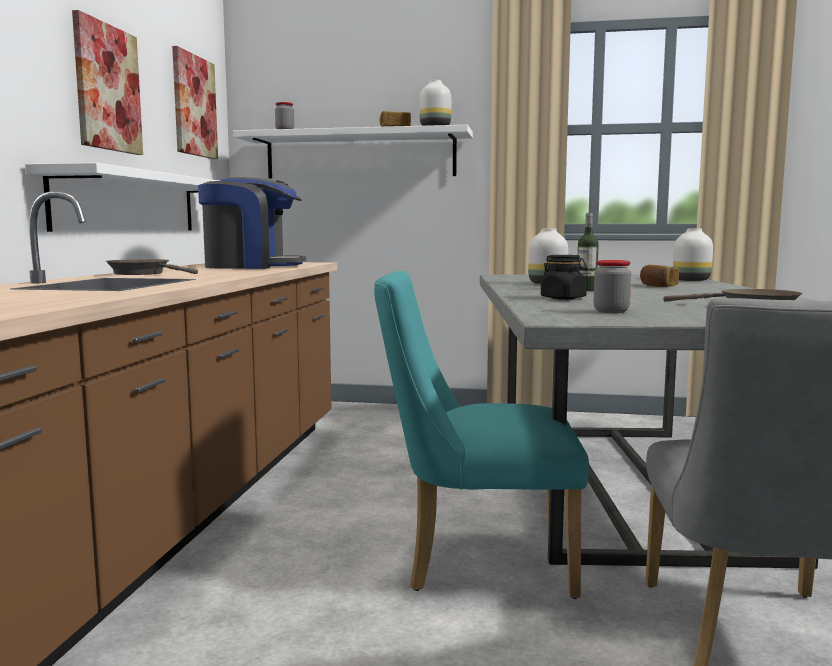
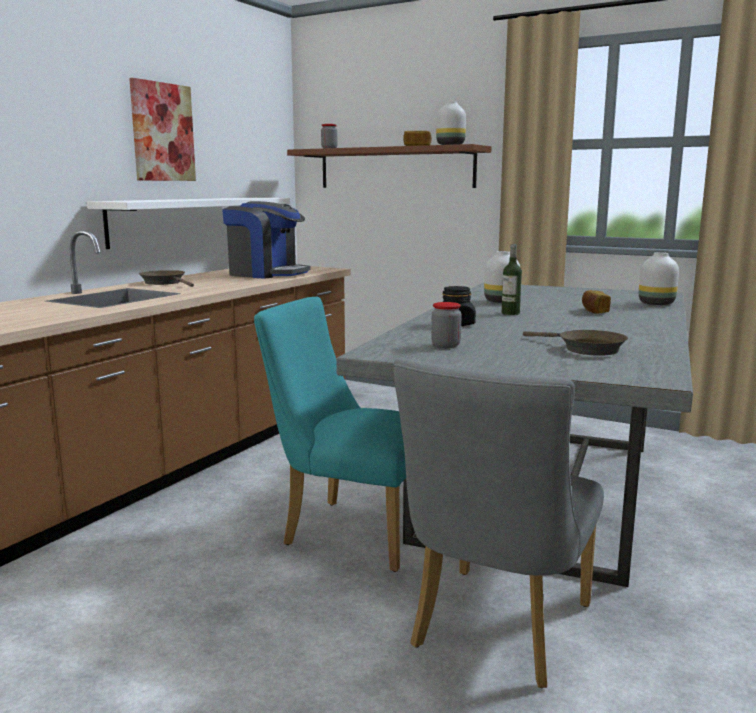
camera: 20 degrees right, 5 degrees up
(194, 106) = (253, 131): picture -> none
(360, 155) = (395, 168): white shelf -> brown shelf

